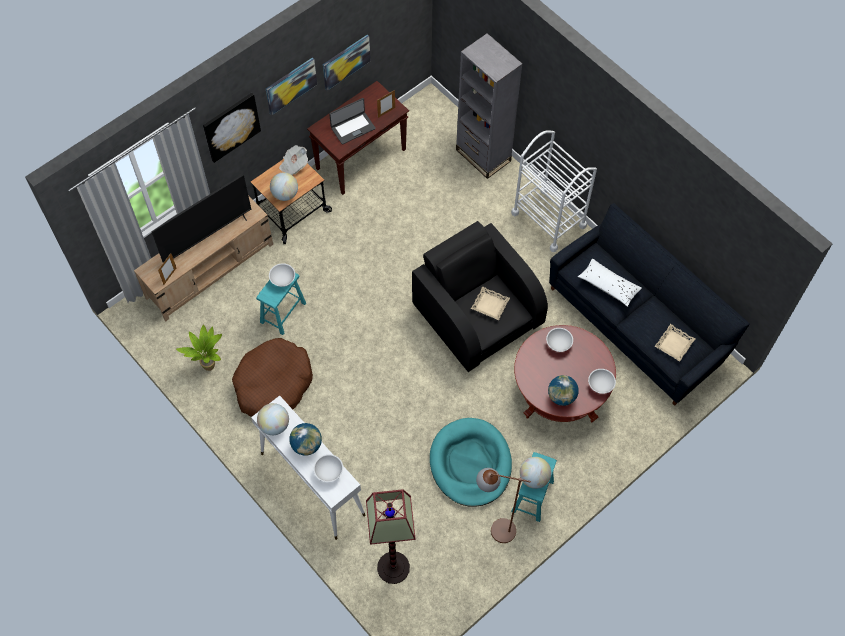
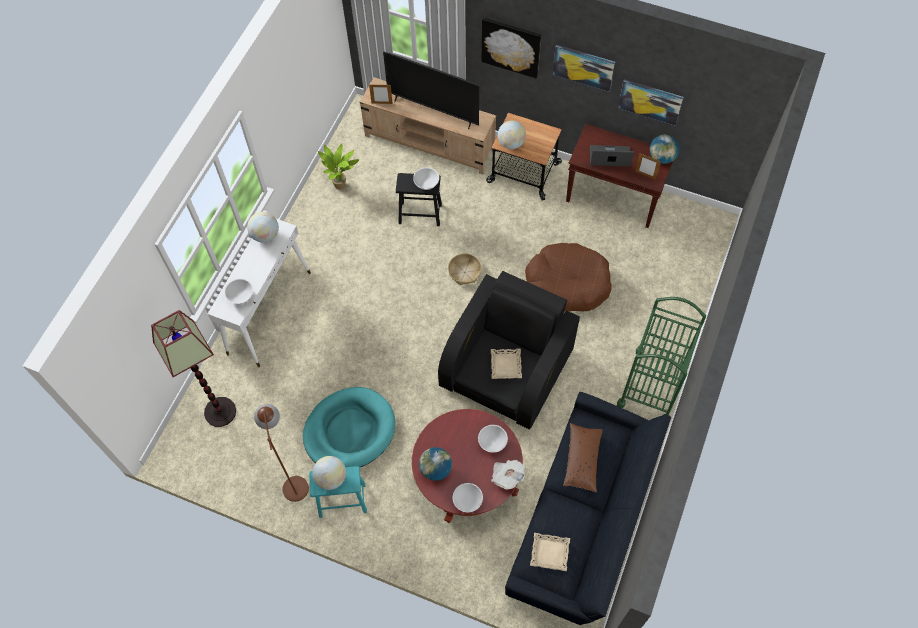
camera: 65 degrees right, 0 degrees up
(273, 384) = (347, 239): brown dog bed -> brown dog bed (567, 283)
(283, 312) = (420, 214): turquoise stool -> black stool
(294, 165) = (545, 135): newspaper -> newspaper (507, 476)
(306, 445) = (258, 267): globe -> globe (661, 158)
(352, 128) = (610, 157): laptop -> laptop turned 150 degrees clockwise
(366, 304) = (464, 272): none -> basket
(483, 155) = (686, 295): grey bookcase -> none
(548, 219) = (652, 385): white cart -> green cart
(608, 285) = (582, 460): white pillow -> brown pillow

